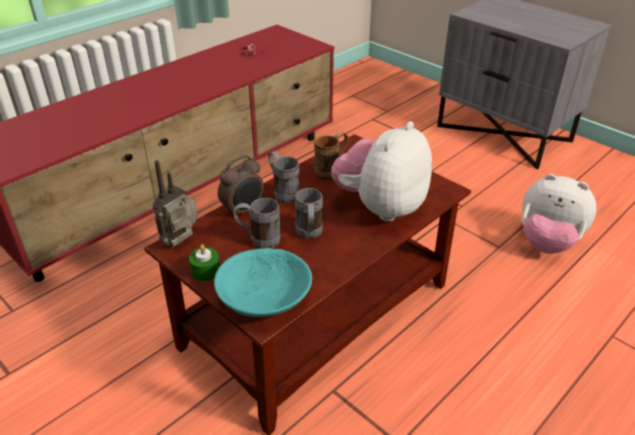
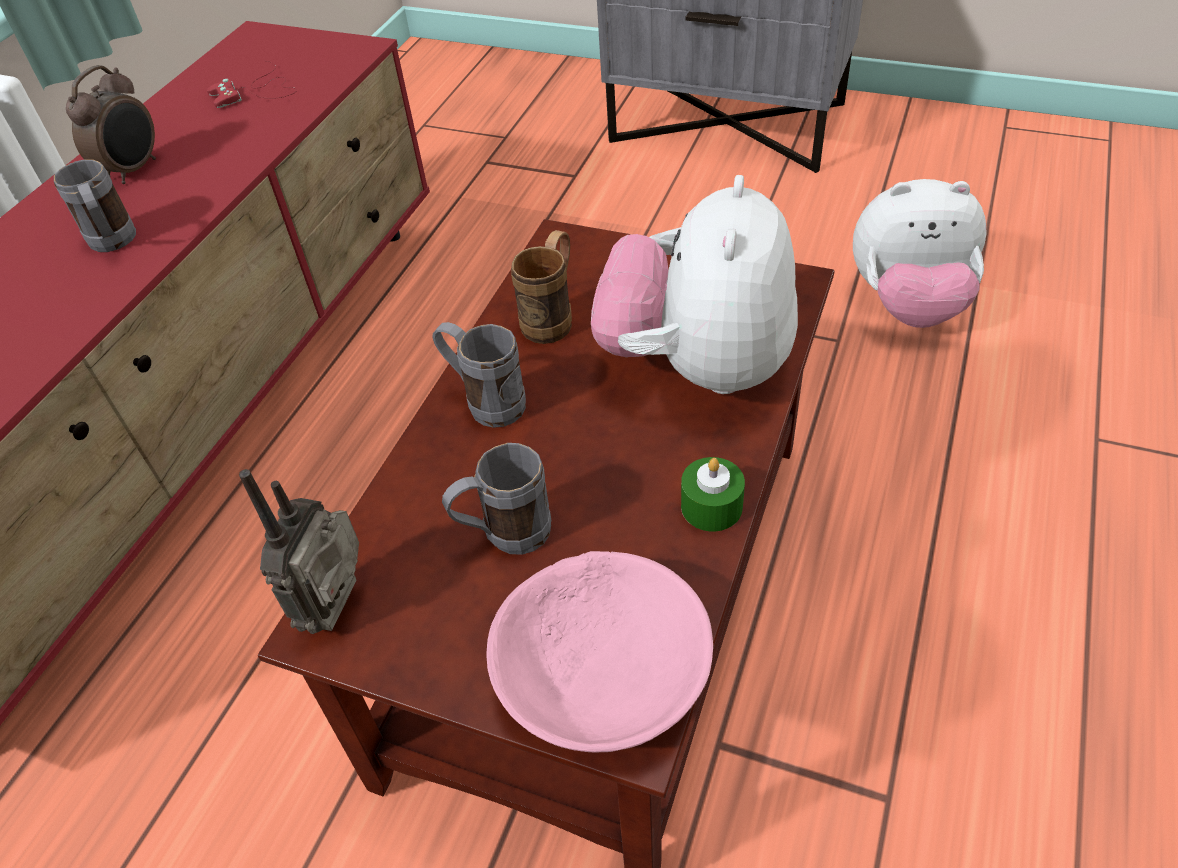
camera: 20 degrees left, 10 degrees up
(206, 271) = (436, 659): green candle -> green candle (711, 506)
(243, 210) = (428, 475): alarm clock -> alarm clock (134, 170)
(264, 298) = (602, 675): turquoise bowl -> pink bowl
(309, 235) = (600, 482): grey mug -> grey mug (114, 244)

